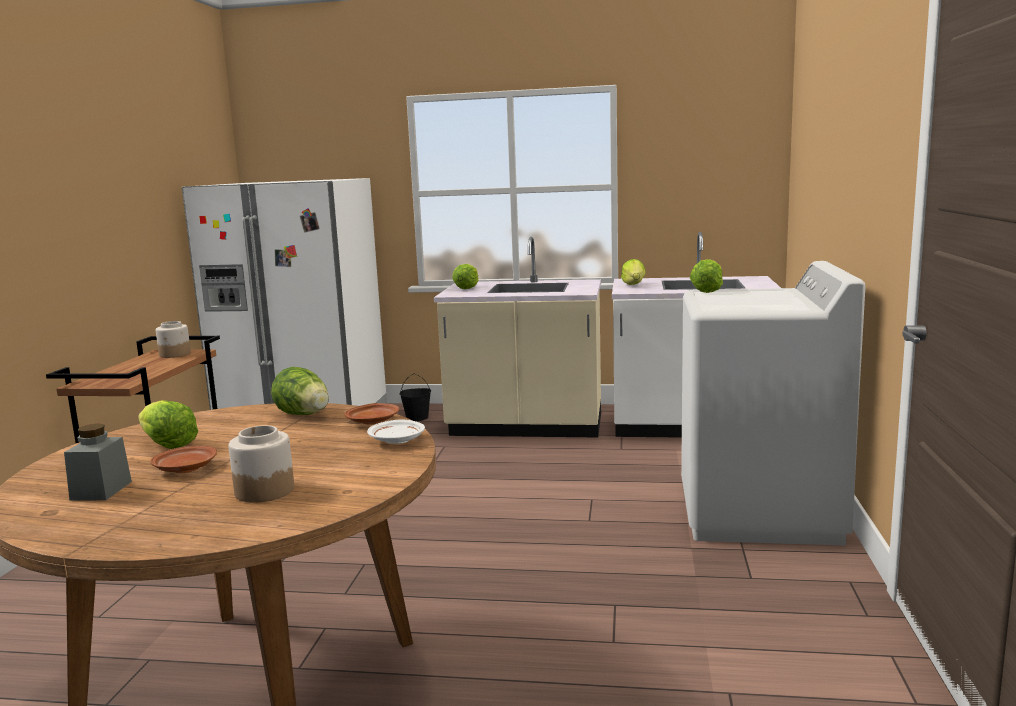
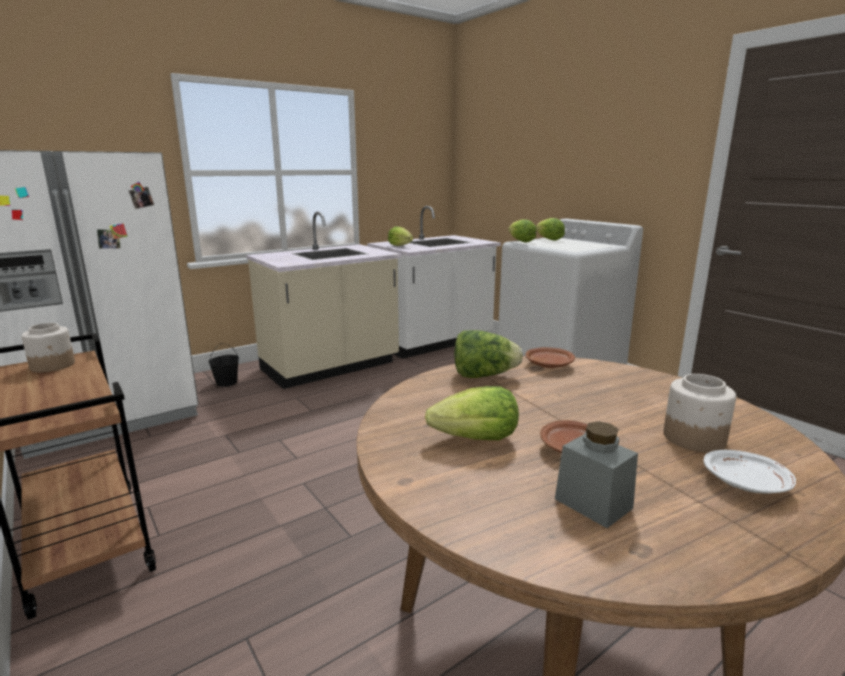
camera: 45 degrees left, 5 degrees up
(397, 440) = (615, 372): white plate -> white plate (746, 483)
(467, 288) = (279, 258): lettuce -> lettuce (549, 239)

